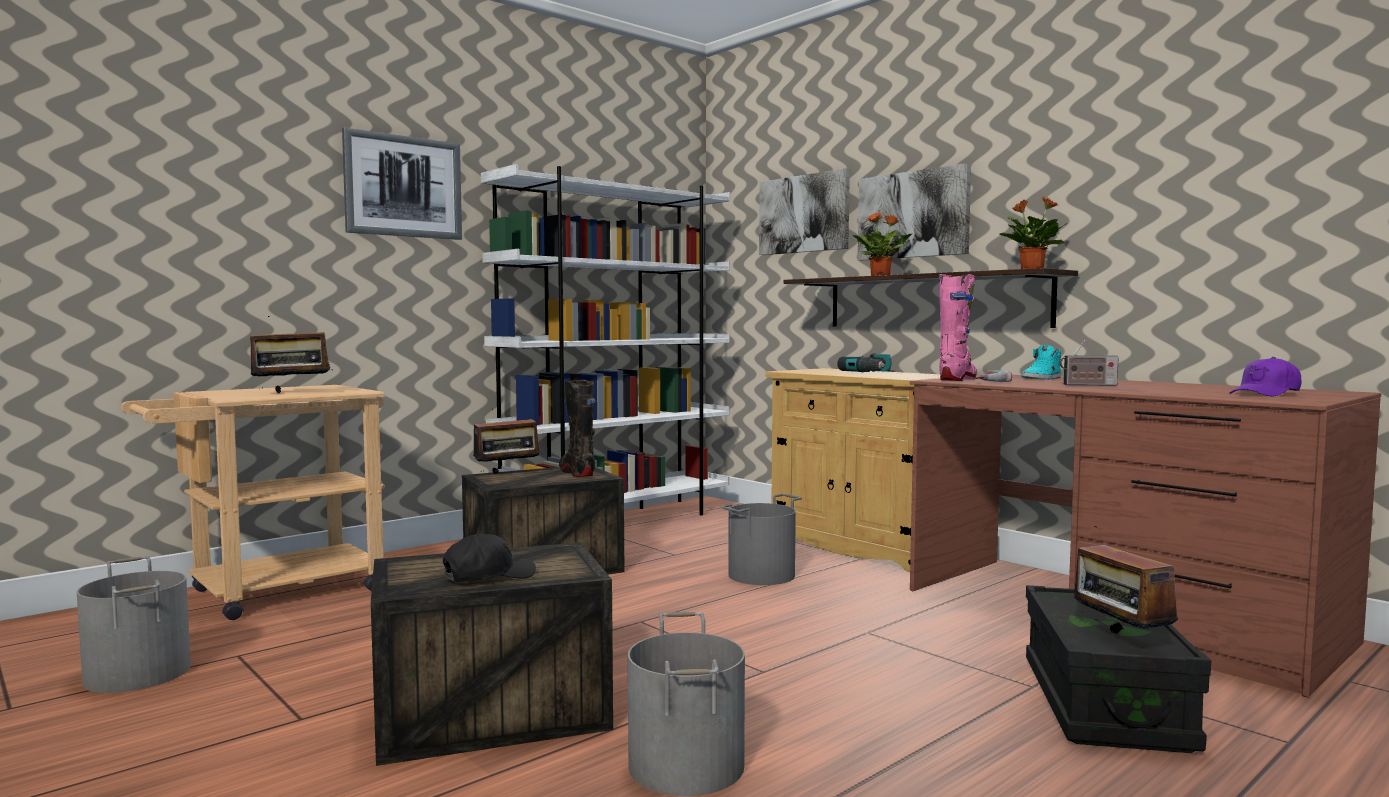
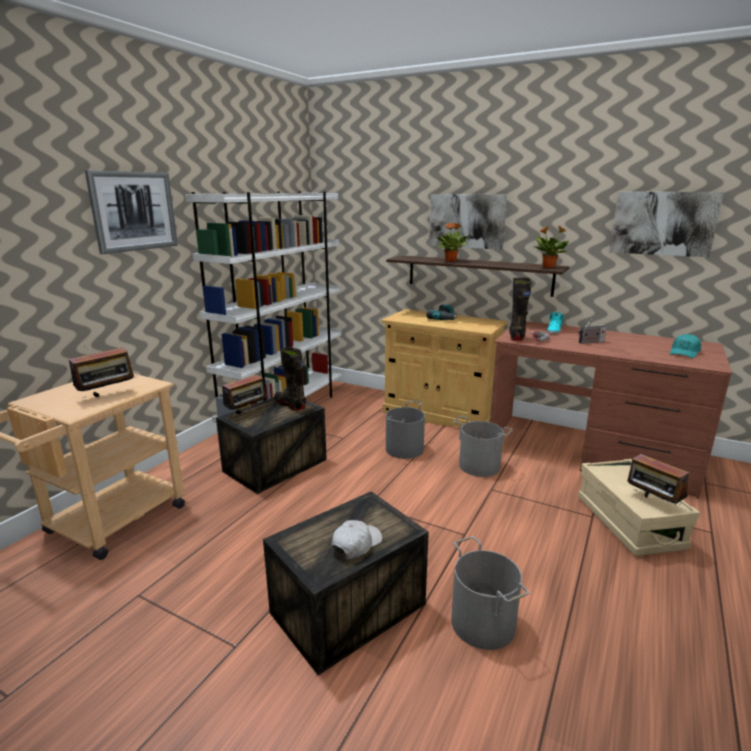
camera: 20 degrees left, 15 degrees up
(139, 673) = (79, 631): grey bucket -> grey bucket (479, 465)
(488, 576) = (356, 544): black cap -> white cap
(804, 214) = (389, 211): picture -> picture (663, 223)
(958, 379) = (516, 336): pink boot -> black boot
(1104, 704) = (628, 523): black storage box -> beige storage box
(1266, 394) = (684, 352): purple cap -> turquoise cap

